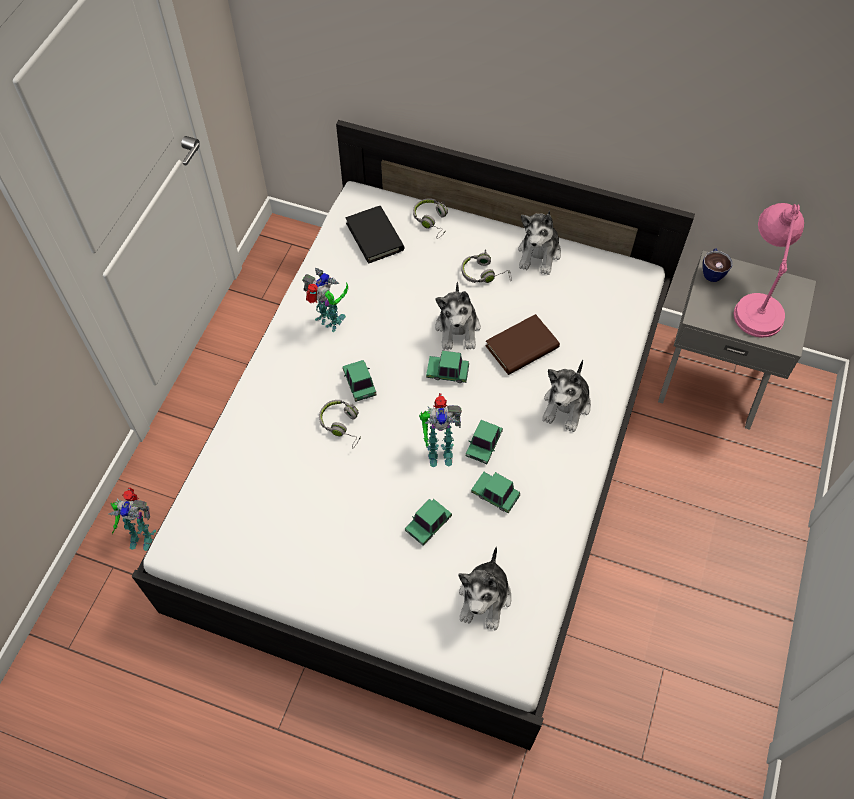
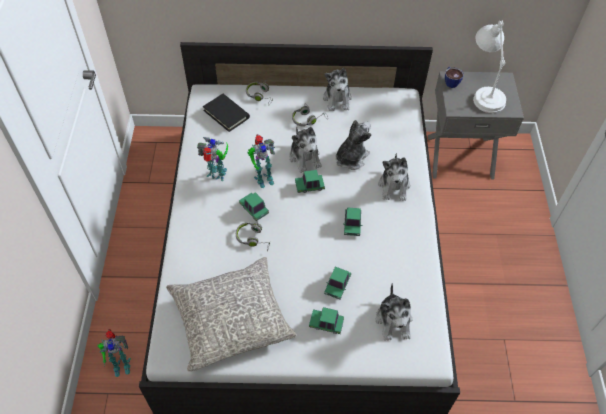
camera: 20 degrees left, 5 degrees down
(271, 526) = (231, 319): none -> grey pillow
(438, 451) = (324, 237): toy robot -> toy robot (263, 178)
(495, 495) = (373, 253): toy car -> toy car (326, 323)
(522, 347) = (351, 158): brown book -> plush toy
(757, 298) = (484, 90): pink table lamp -> white table lamp

